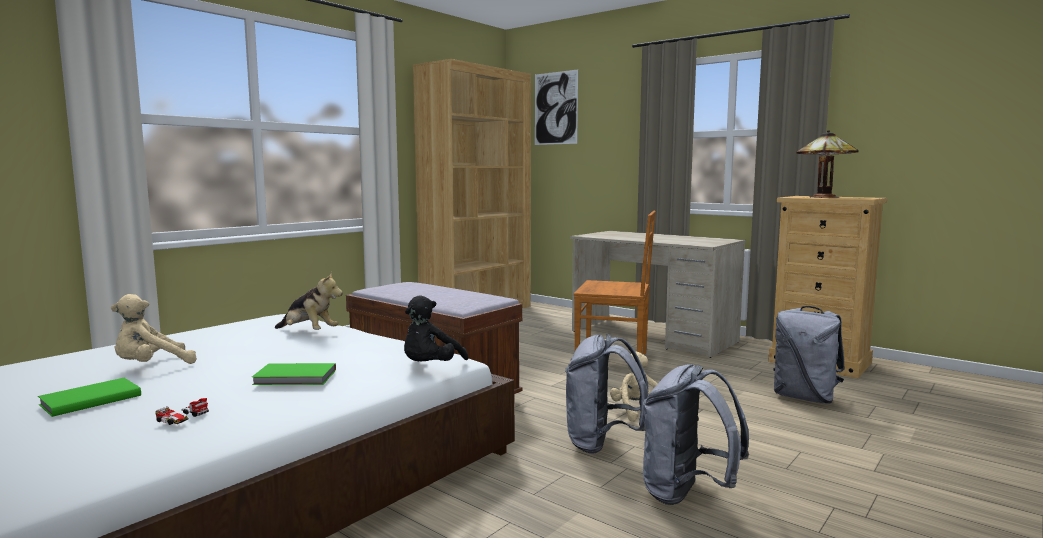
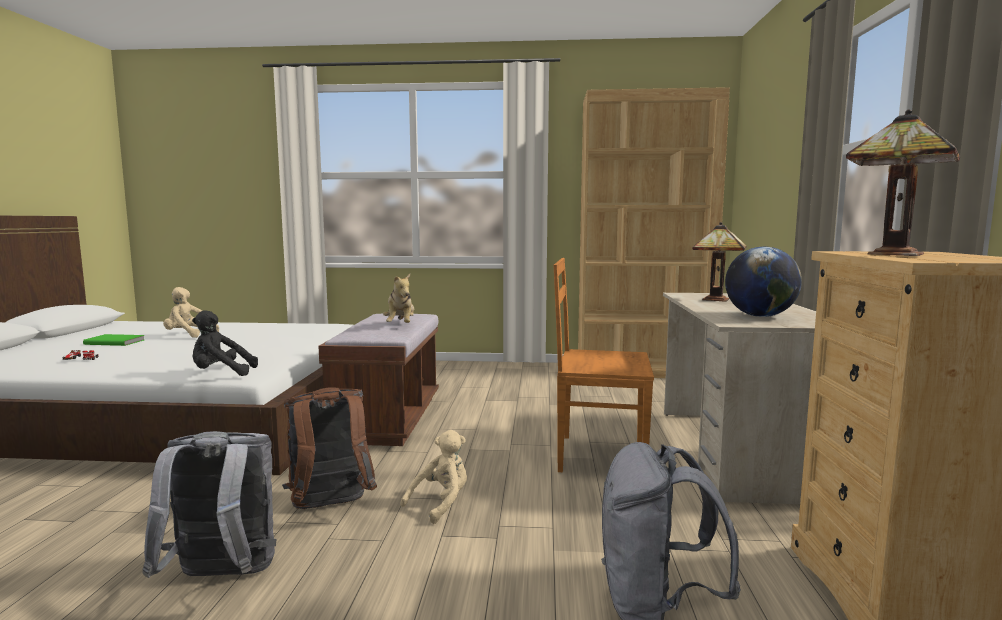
camera: 55 degrees right, 0 degrees up
(295, 377) = (166, 356): green book -> none
(309, 332) = (296, 337): plush toy -> plush toy (400, 325)
(555, 108) = (762, 127): picture -> none
(602, 444) = (330, 507): grey backpack -> brown backpack
(614, 361) = (598, 455): brown chair -> brown chair turned 120 degrees clockwise
(622, 236) = (718, 299): none -> table lamp
(691, 240) = (760, 316): none -> globe

